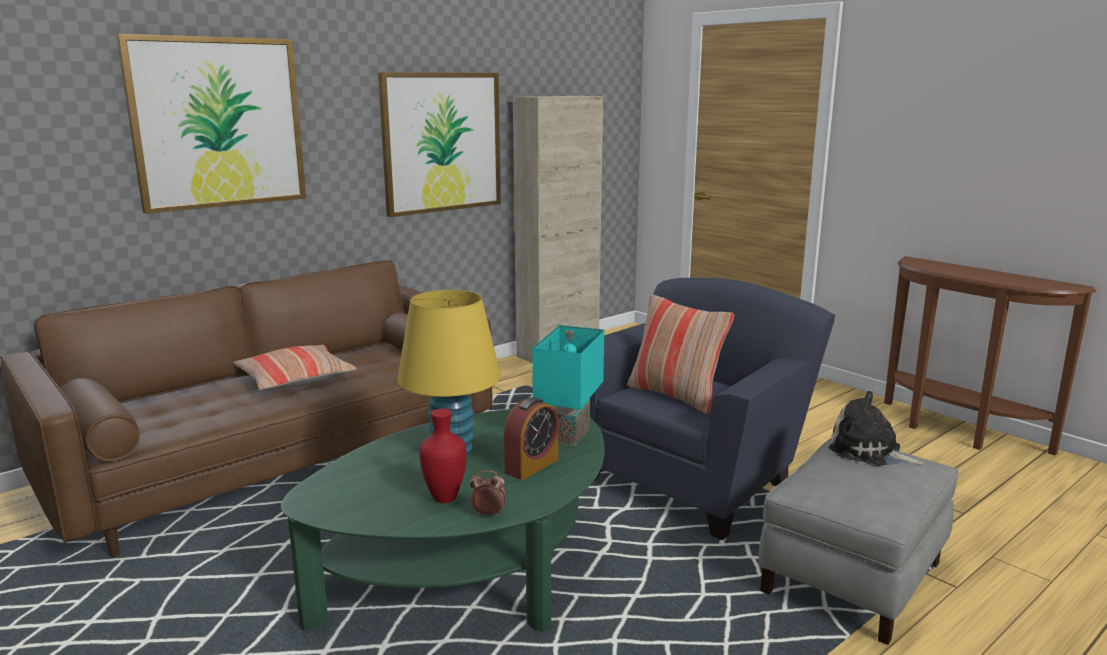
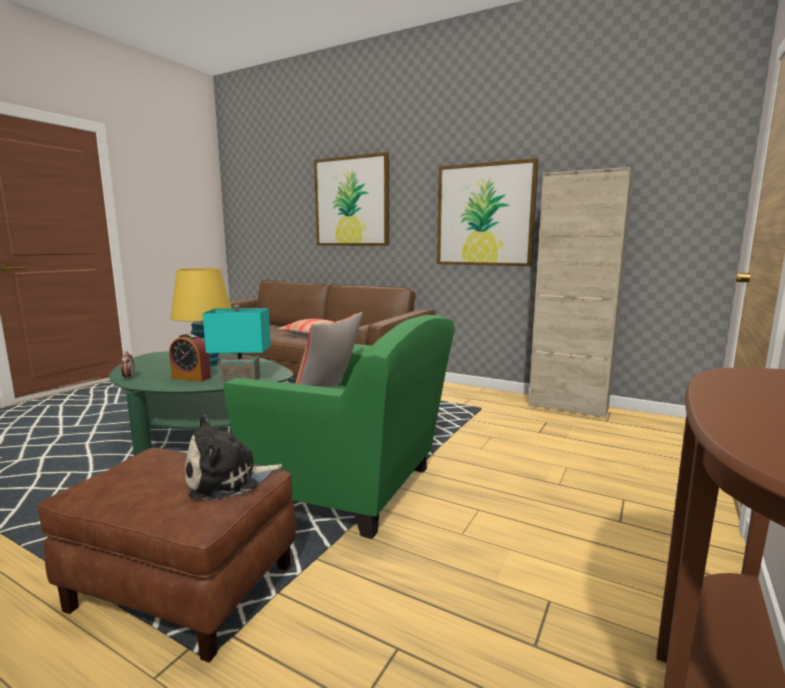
camera: 70 degrees right, 5 degrees down
(443, 498) = (152, 369): red vase -> none
(693, 479) = (356, 488): blue armchair -> green armchair
(853, 578) = (182, 588): grey ottoman -> brown ottoman
(869, 452) = (228, 480): plush toy -> plush toy turned 135 degrees counterclockwise

